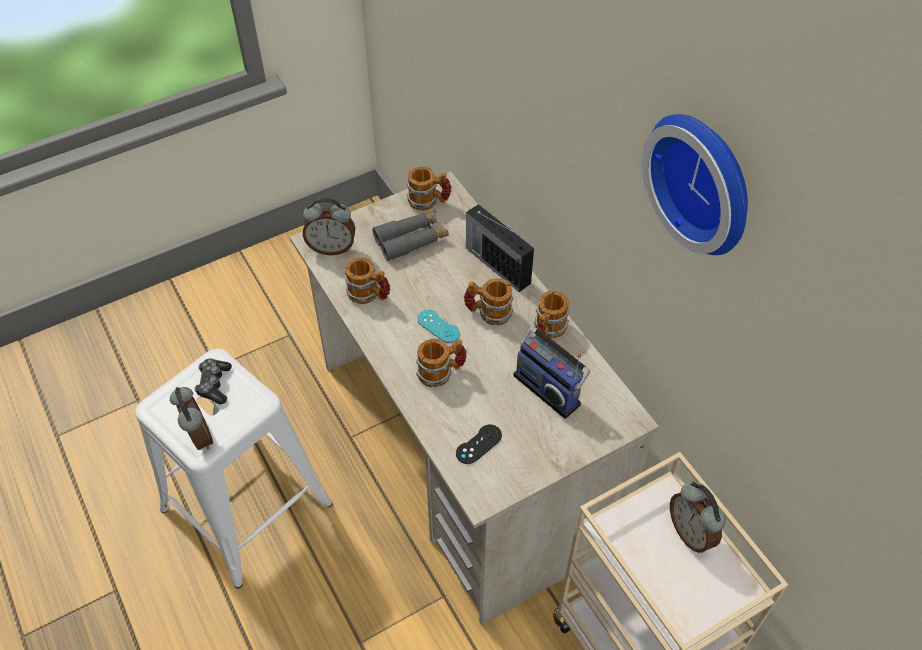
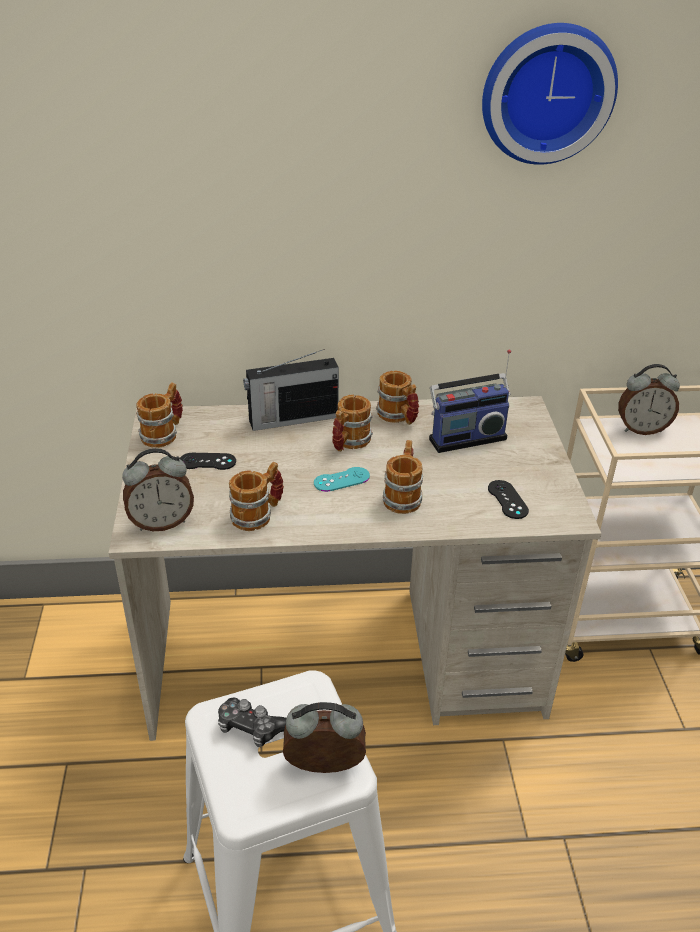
camera: 65 degrees left, 15 degrees down
(332, 248) = (161, 522): alarm clock -> alarm clock turned 45 degrees clockwise
(411, 240) = (207, 461): grey binoculars -> black game controller

